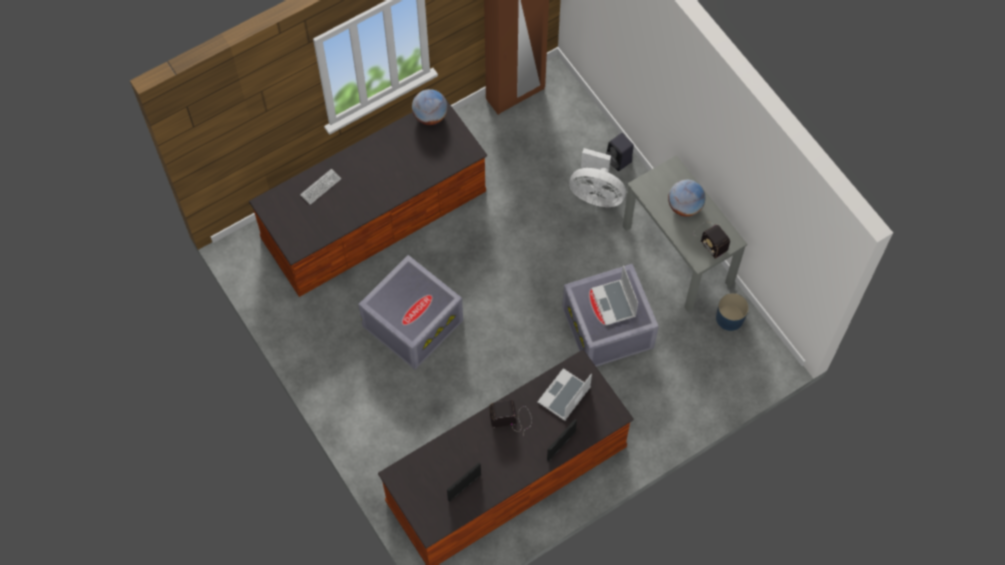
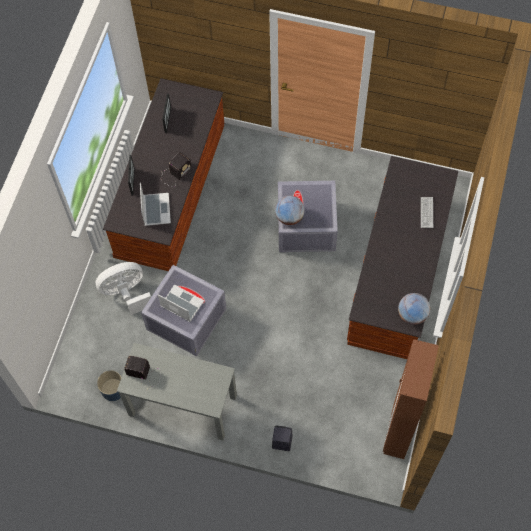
camera: 140 degrees right, 0 degrees up
(596, 194) = (274, 403): white fan -> white fan (126, 293)
(684, 206) = (181, 383): globe -> globe (289, 217)

